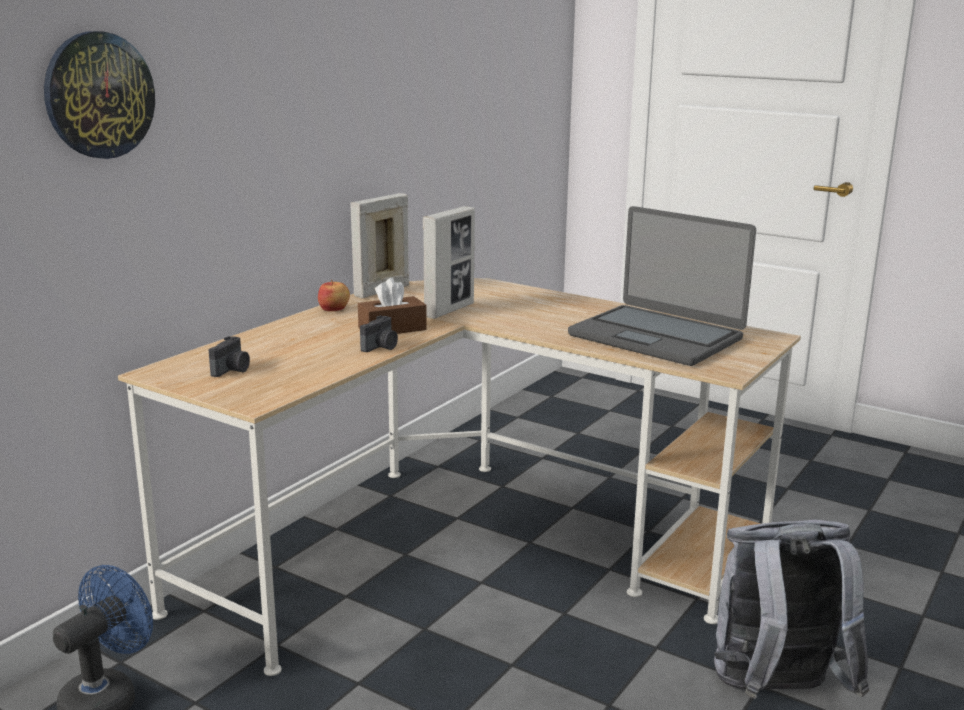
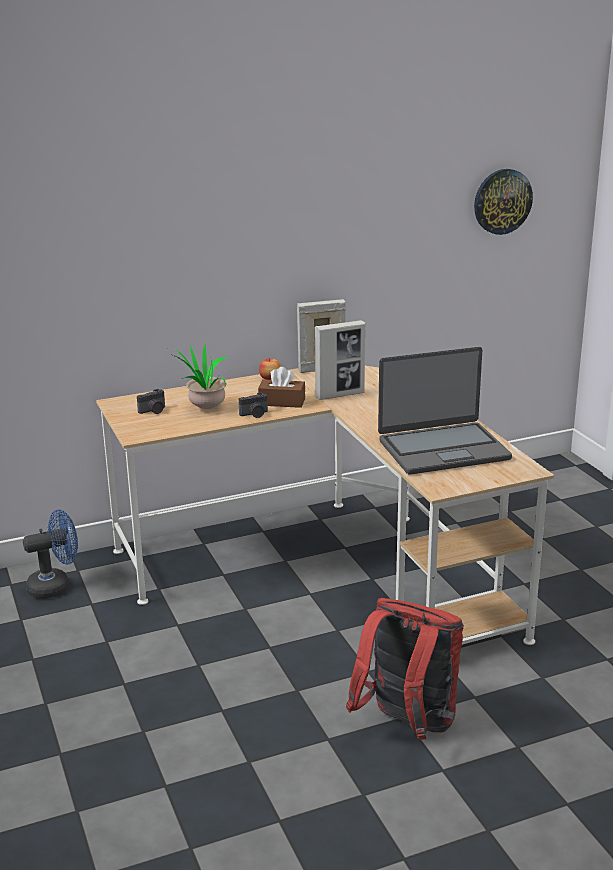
camera: 35 degrees right, 5 degrees up
(99, 95) = (93, 233): wall clock -> wall clock (502, 201)
(301, 353) = (204, 408): none -> potted plant
(656, 337) = (442, 449): laptop -> laptop turned 90 degrees counterclockwise
(775, 693) = (407, 725): grey backpack -> red backpack

